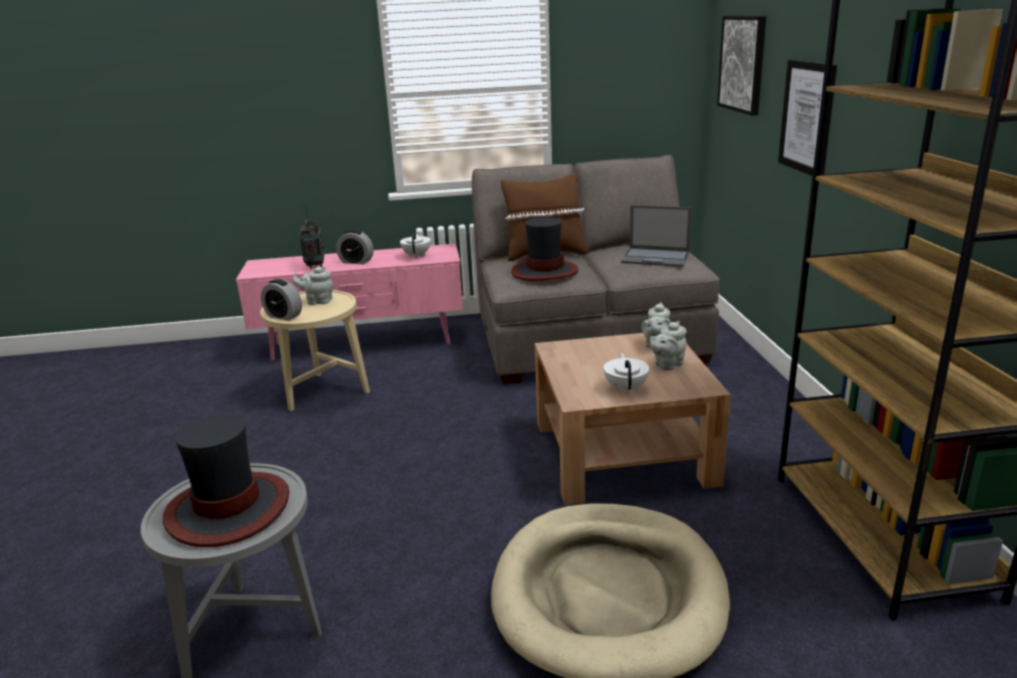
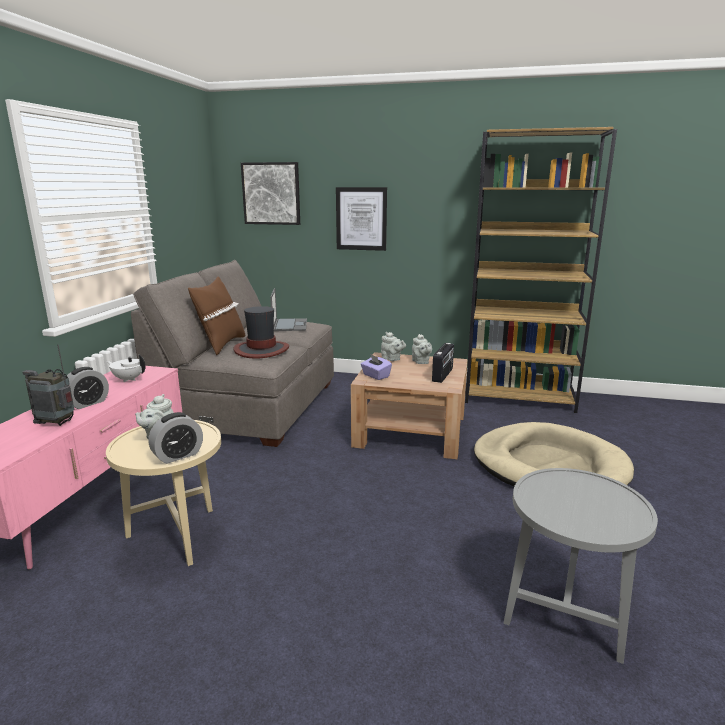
camera: 70 degrees left, 5 degrees down
(228, 509) = (588, 499): hat -> none
(576, 349) = (375, 376): none -> purple tissue box
(626, 388) = (443, 375): white teapot -> radio
(656, 258) = (290, 325): laptop -> laptop turned 45 degrees counterclockwise

